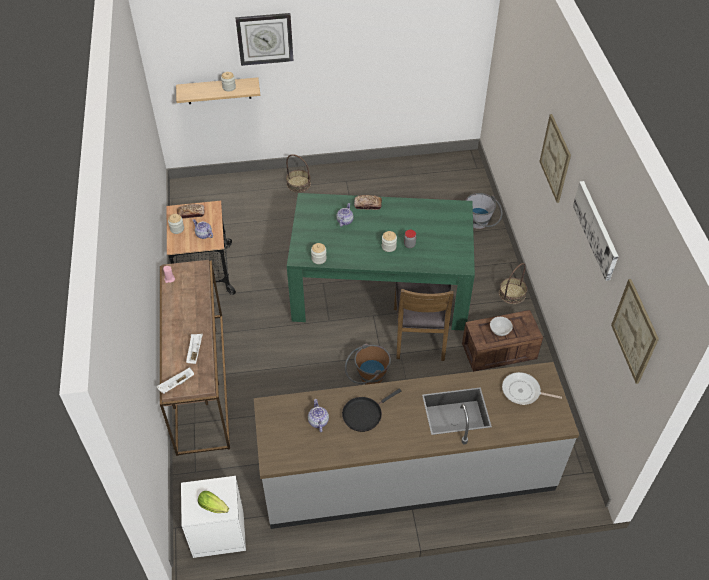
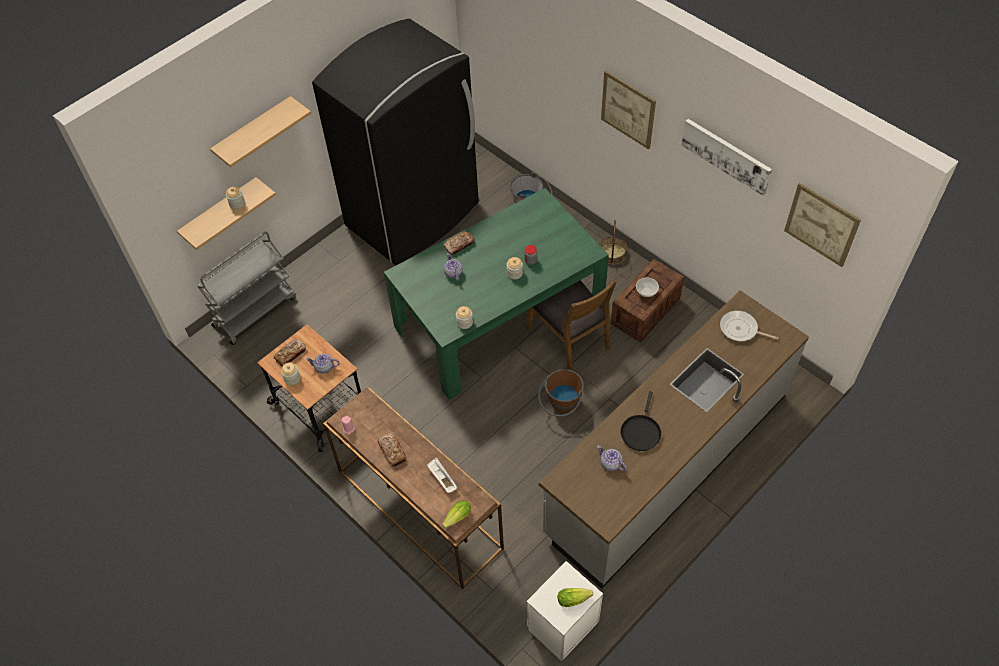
camera: 35 degrees left, 5 degrees up
(176, 384) = (456, 518): white tray -> lettuce
(181, 312) = (392, 451): none -> bread
(222, 186) = (255, 311): none -> grey cart
(265, 38) = (254, 132): wall clock -> shelf
(298, 184) = (330, 264): basket -> none
(387, 184) = (414, 215): none -> black fridge
(523, 391) = (740, 329): frying pan -> frying pan turned 45 degrees clockwise

